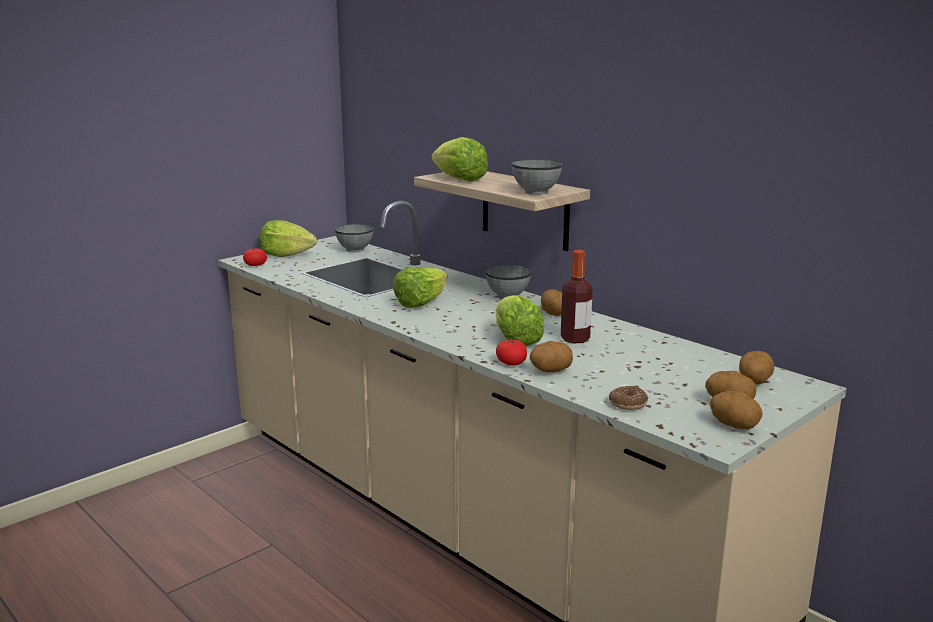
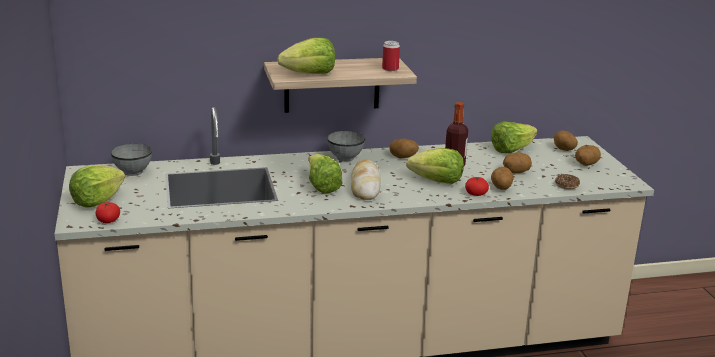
camera: 60 degrees left, 5 degrees up
(449, 316) = (365, 186): none -> bread
(536, 192) = (390, 69): grey bowl -> can
(686, 355) = (511, 150): none -> lettuce
(734, 426) = (613, 173): potato -> potato (516, 172)

